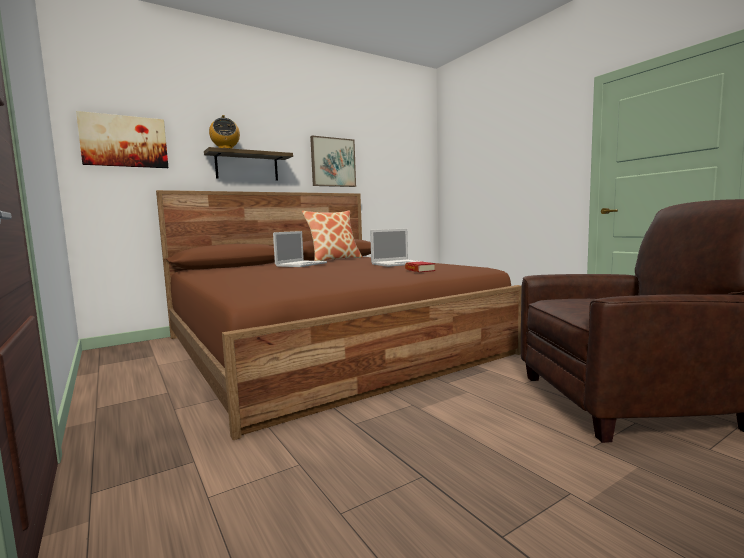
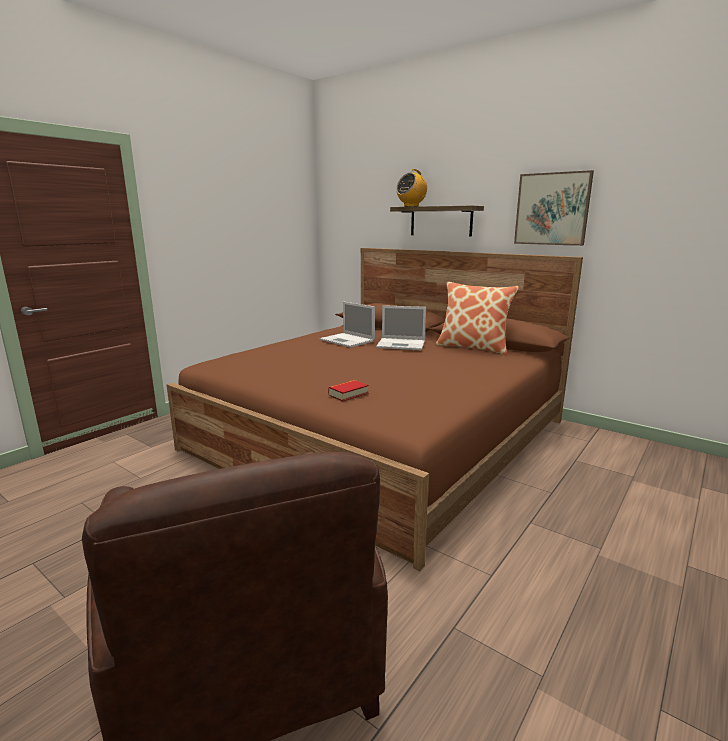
camera: 70 degrees right, 10 degrees up
(124, 141) = (351, 204): picture -> none
(398, 263) = (433, 378): laptop -> laptop (348, 340)

